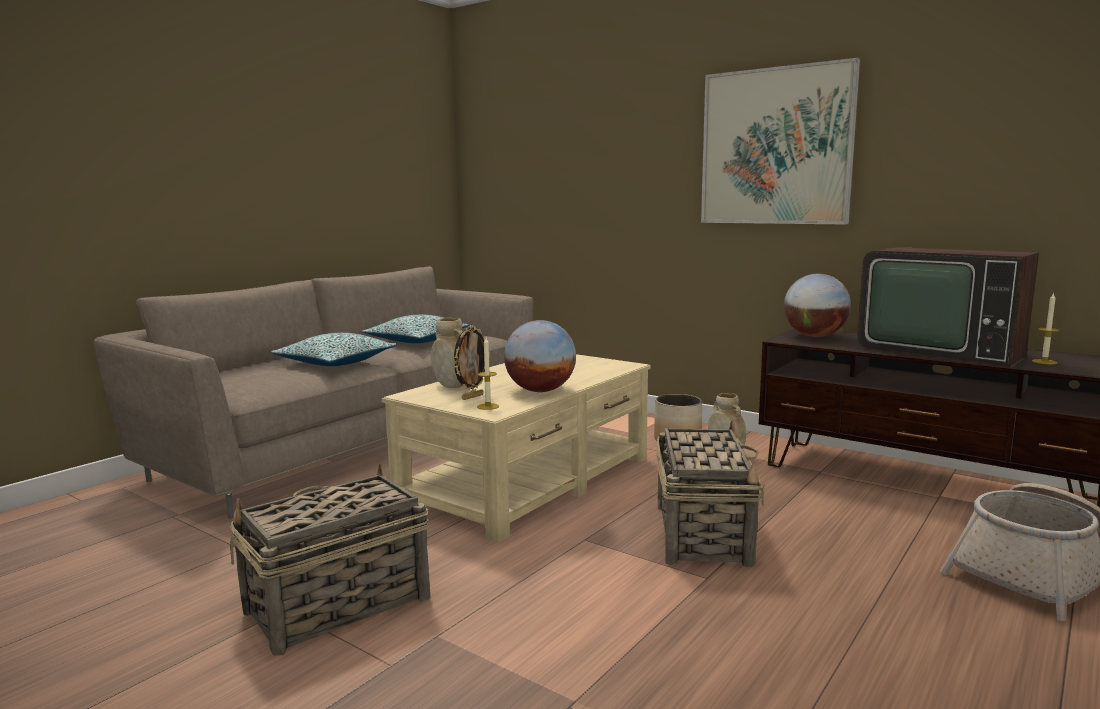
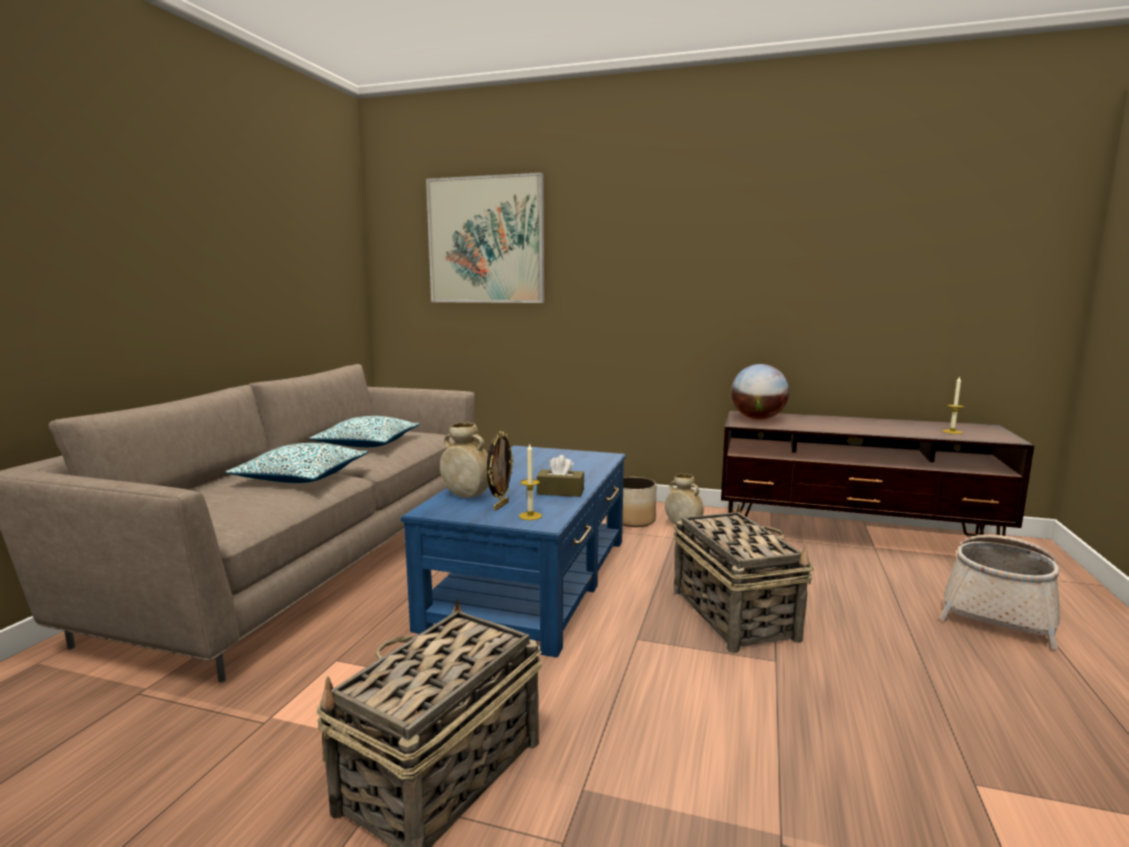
camera: 20 degrees left, 0 degrees up
(530, 480) = (533, 580): beige coffee table -> blue coffee table
(540, 391) = (560, 492): globe -> brown tissue box
(775, 147) = (707, 251): picture -> picture (486, 240)
(939, 350) = (867, 426): television -> none

